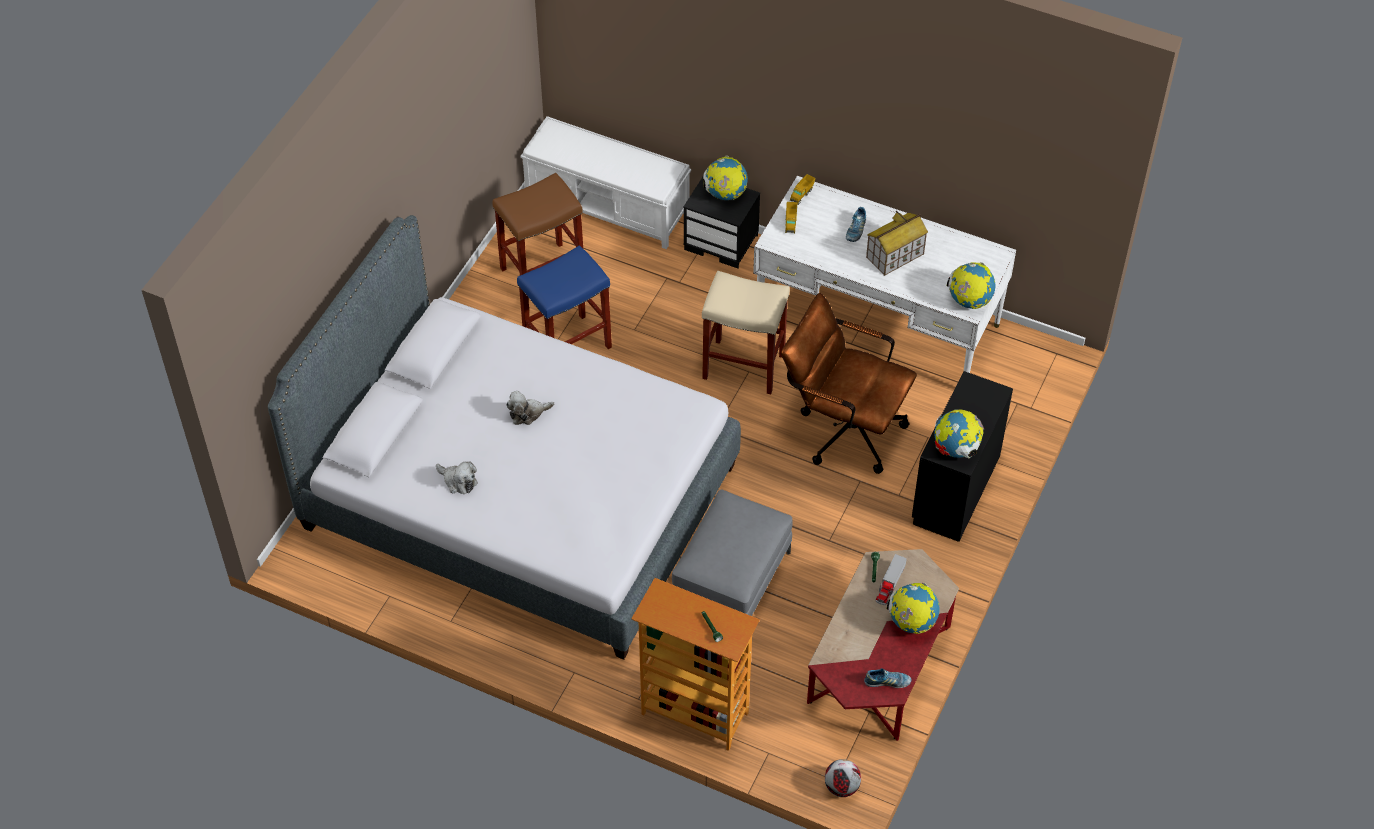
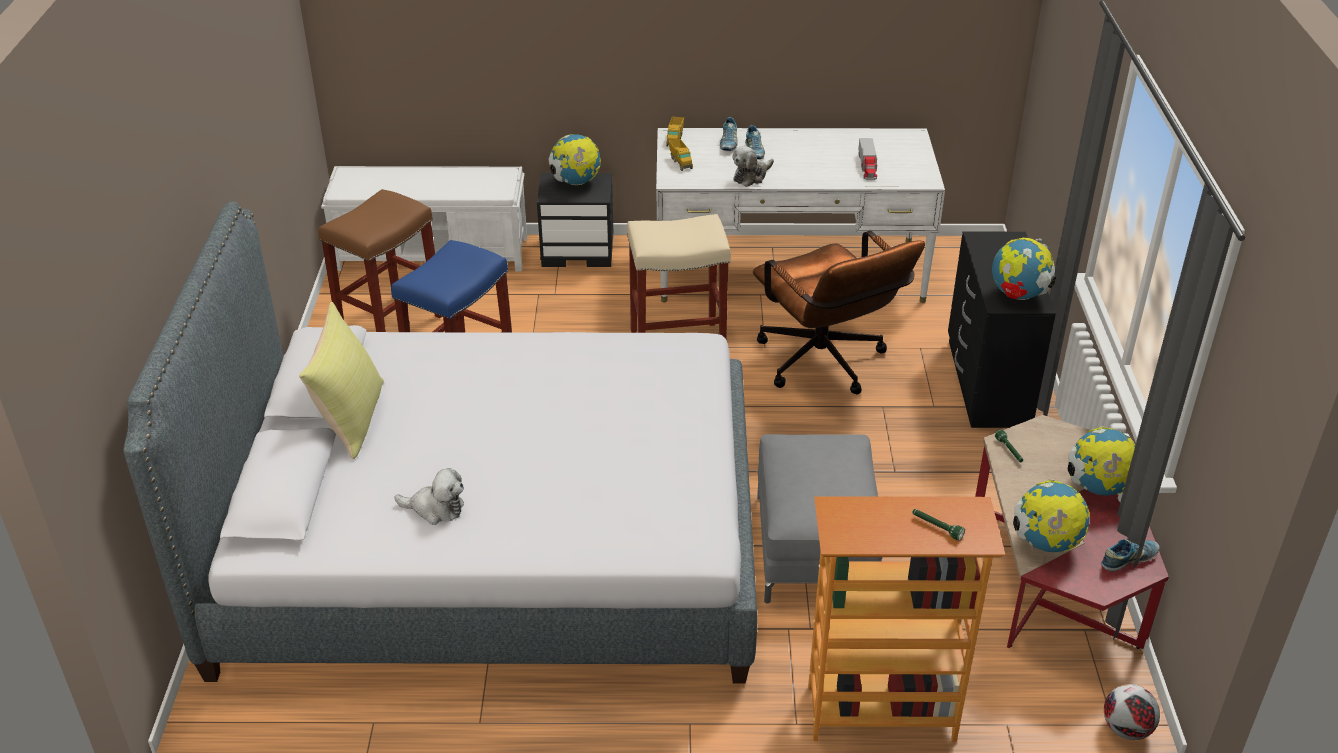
camera: 25 degrees left, 15 degrees down
(440, 389) = (351, 419): none -> yellow pillow
(527, 413) = (486, 410): plush toy -> plush toy (751, 176)
(841, 213) = (728, 143): none -> shoe
(843, 428) = (826, 366): brown office chair -> brown office chair turned 120 degrees counterclockwise
(890, 584) = (1039, 459): toy truck -> toy truck (867, 166)
(895, 256) = (812, 161): toy house -> none
(969, 301) = (919, 174): globe -> globe (1046, 543)

